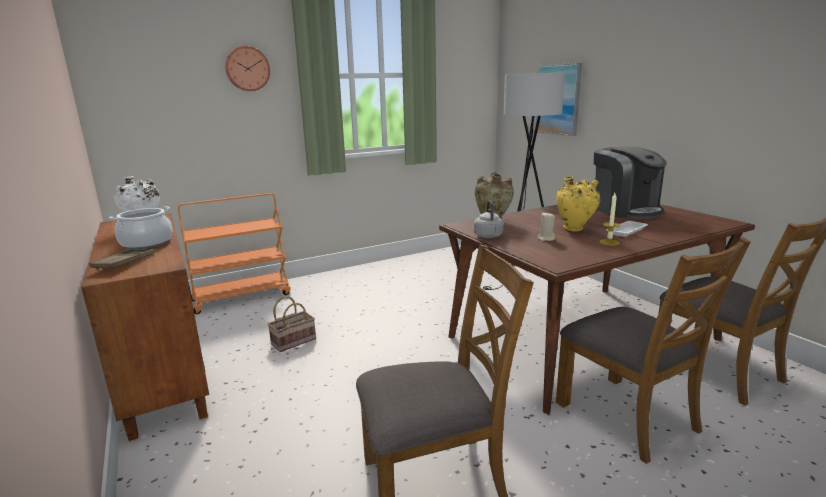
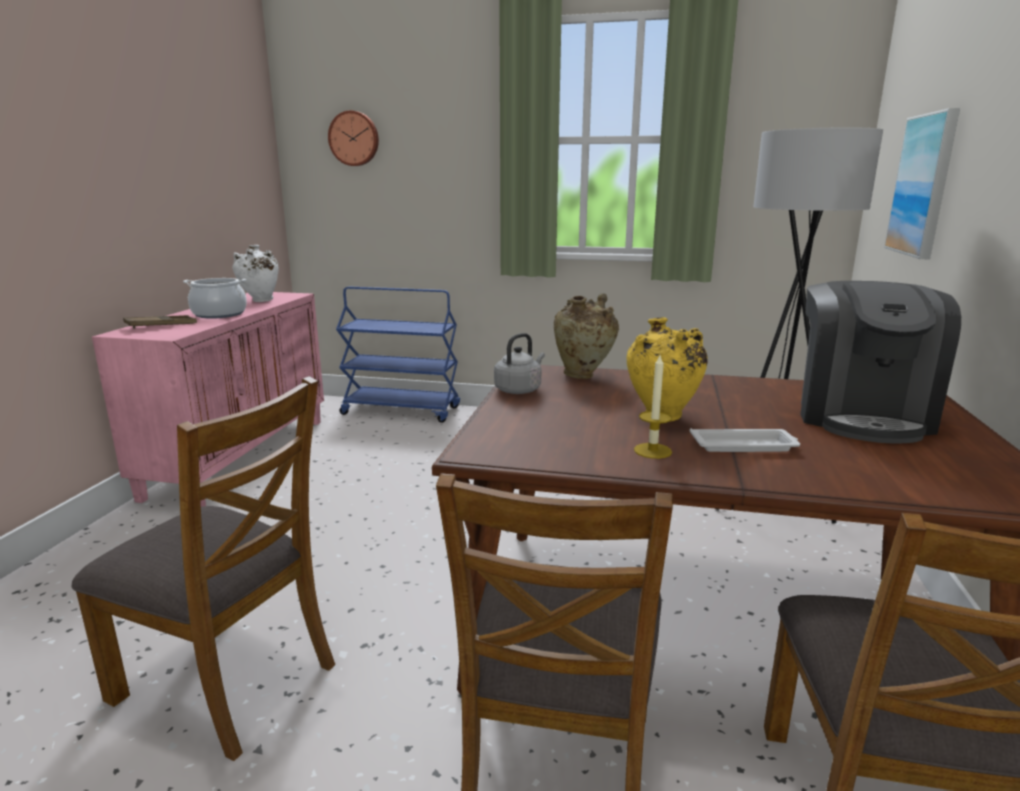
camera: 40 degrees right, 0 degrees up
(162, 371) = (240, 456): brown cabinet -> pink cabinet
(242, 297) = (402, 411): orange cart -> blue cart
(247, 69) = (446, 131): wall clock -> wall clock (354, 138)
(294, 341) = (368, 472): basket -> none
(546, 238) = (577, 416): beige candle -> none

